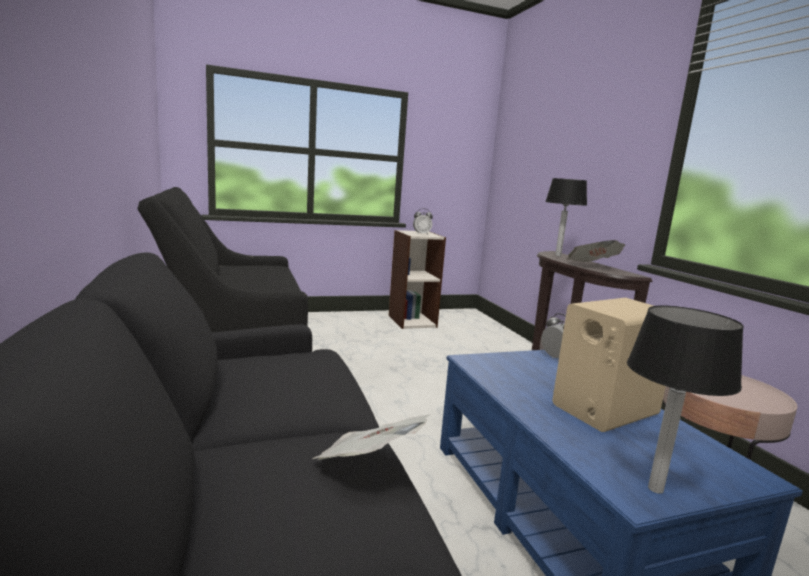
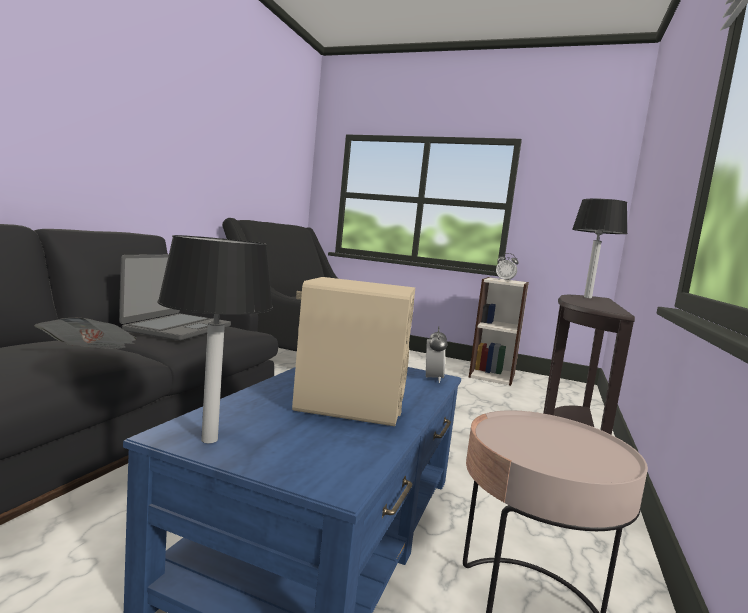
camera: 40 degrees right, 5 degrees down
(287, 379) = (177, 328): none -> laptop
(592, 266) = (588, 303): newspaper -> none

